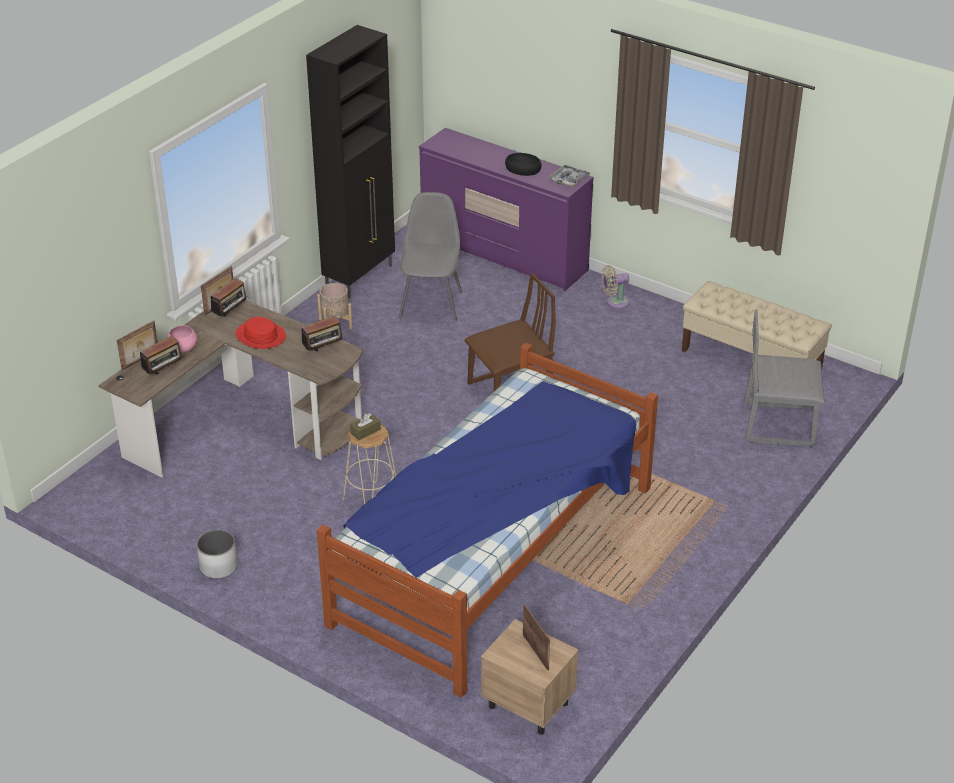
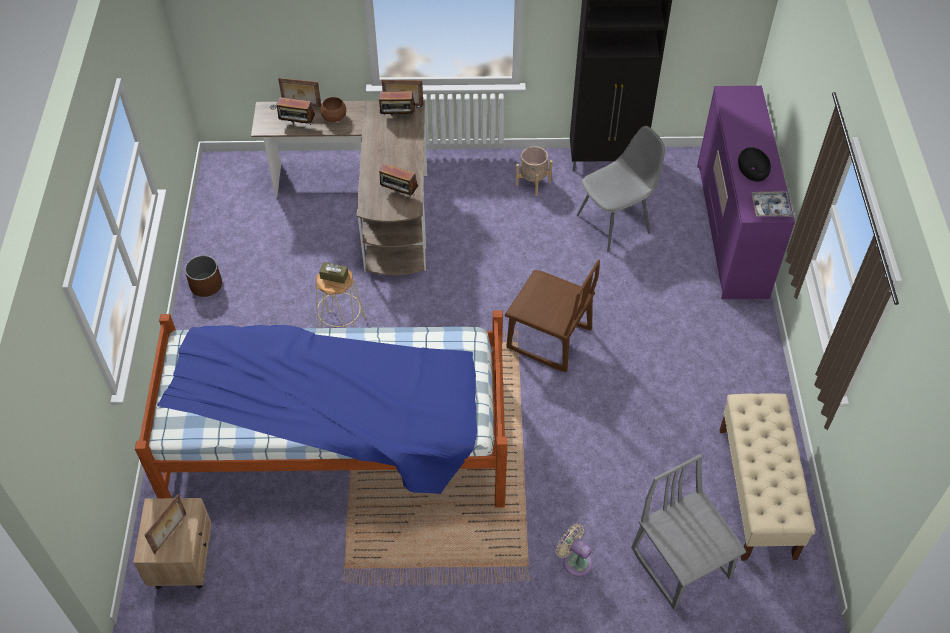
camera: 55 degrees right, 15 degrees up
(183, 349) = (333, 117): pink bowl -> brown bowl
(218, 566) = (206, 285): white planter -> brown planter
(260, 336) = (386, 148): red hat -> none
(615, 302) = (742, 343): beige fan -> beige fan (575, 561)

